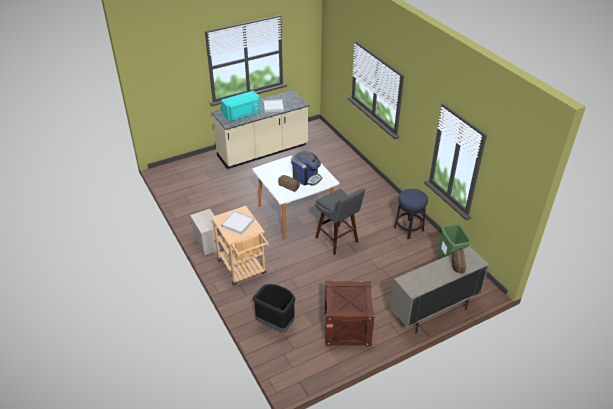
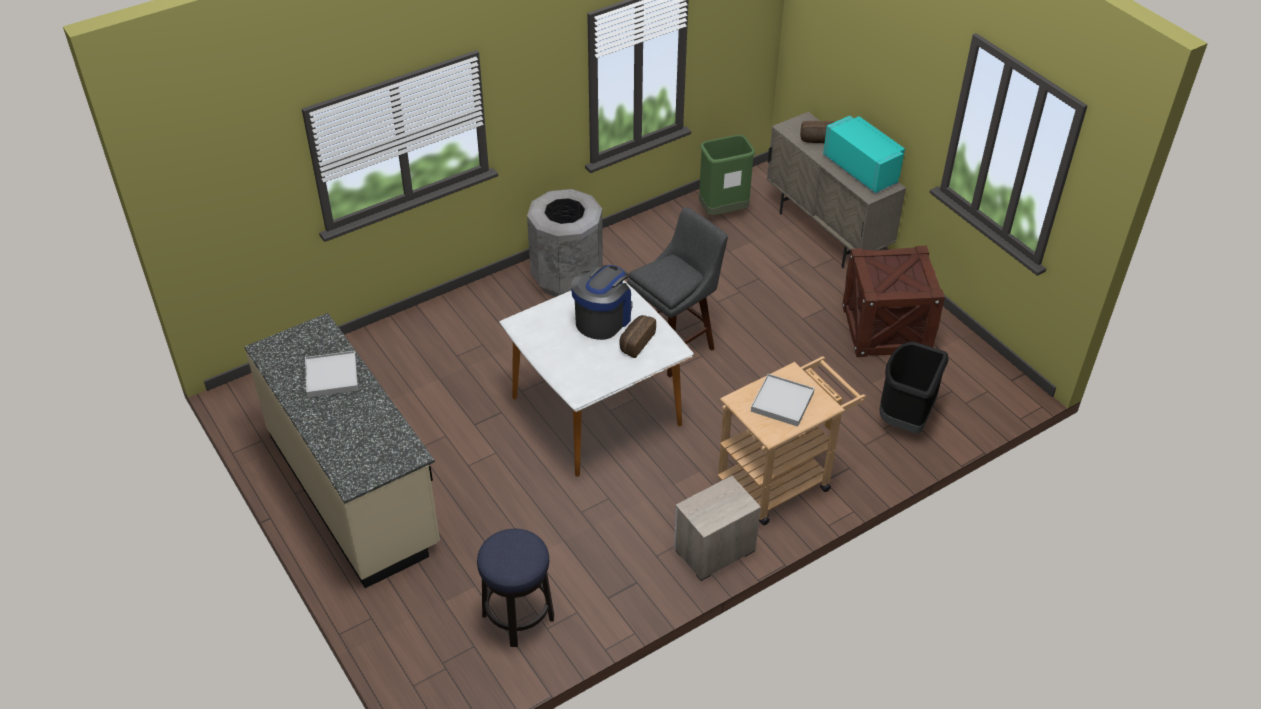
camera: 95 degrees left, 5 degrees up
(242, 114) = (366, 433): turquoise microwave -> turquoise microwave (862, 169)
(387, 207) = (567, 278): none -> grey trash can
(408, 229) = (628, 252): stool -> stool (518, 616)

